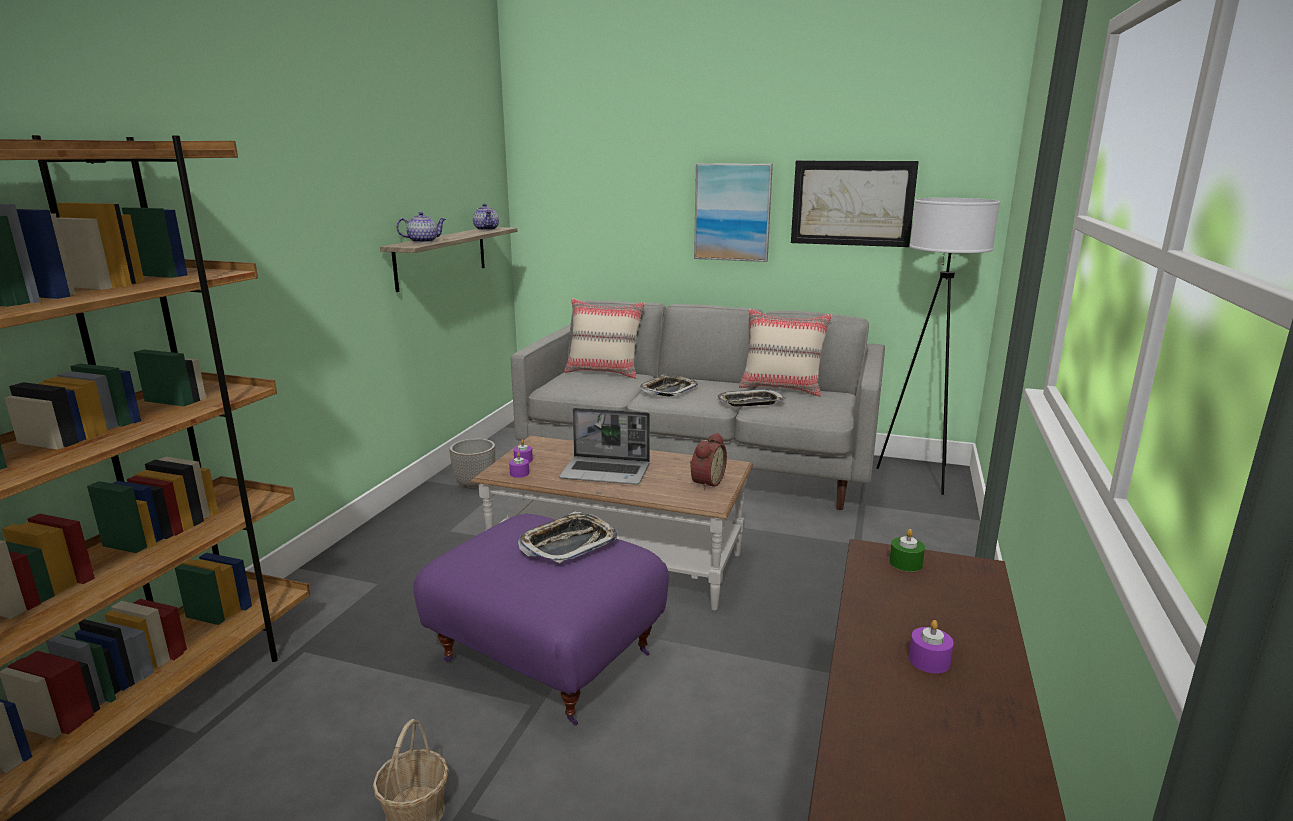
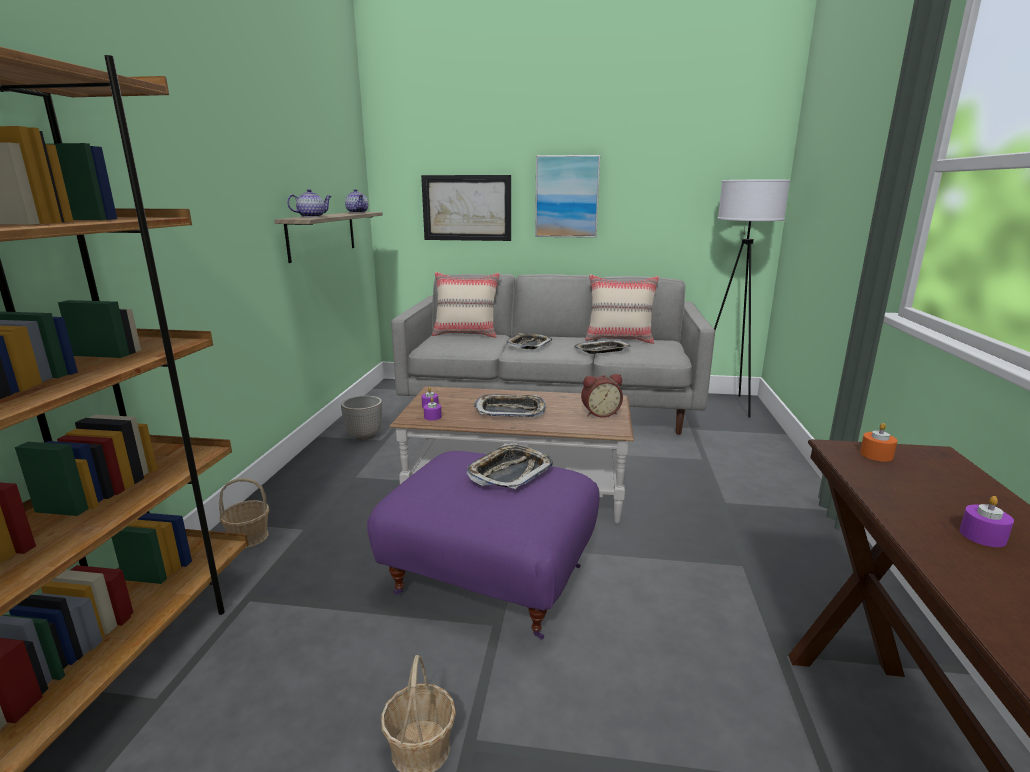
camera: 10 degrees left, 0 degrees up
(322, 586) = (248, 537): none -> basket
(606, 472) = (510, 411): laptop -> tray
(705, 482) = (600, 413): alarm clock -> alarm clock turned 60 degrees clockwise
(852, 203) = (665, 187): picture -> picture (467, 208)
(905, 563) = (876, 455): green candle -> orange candle

